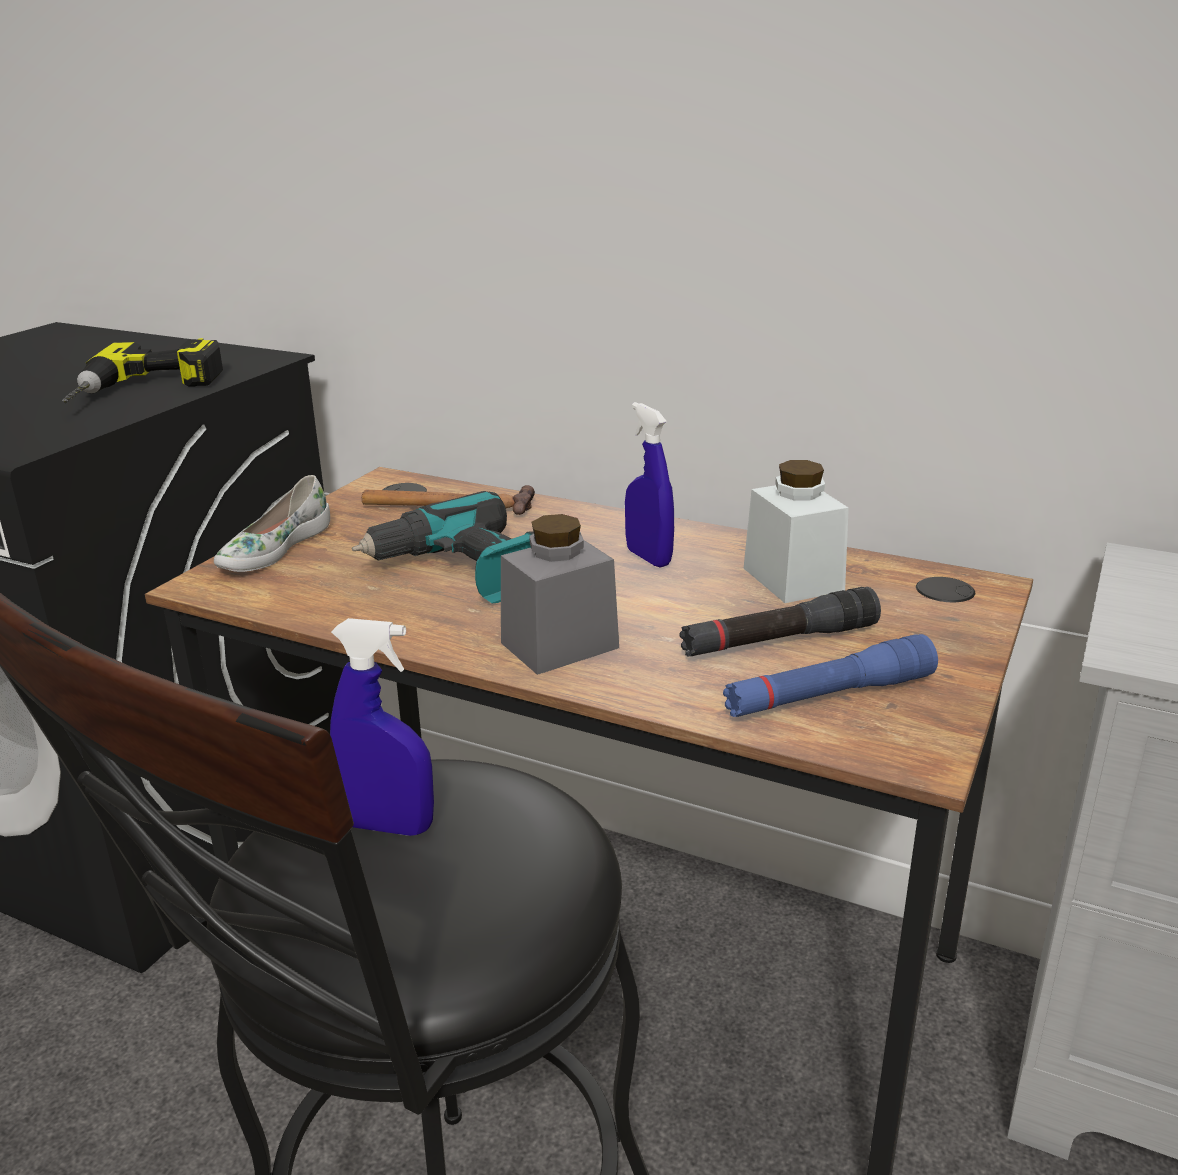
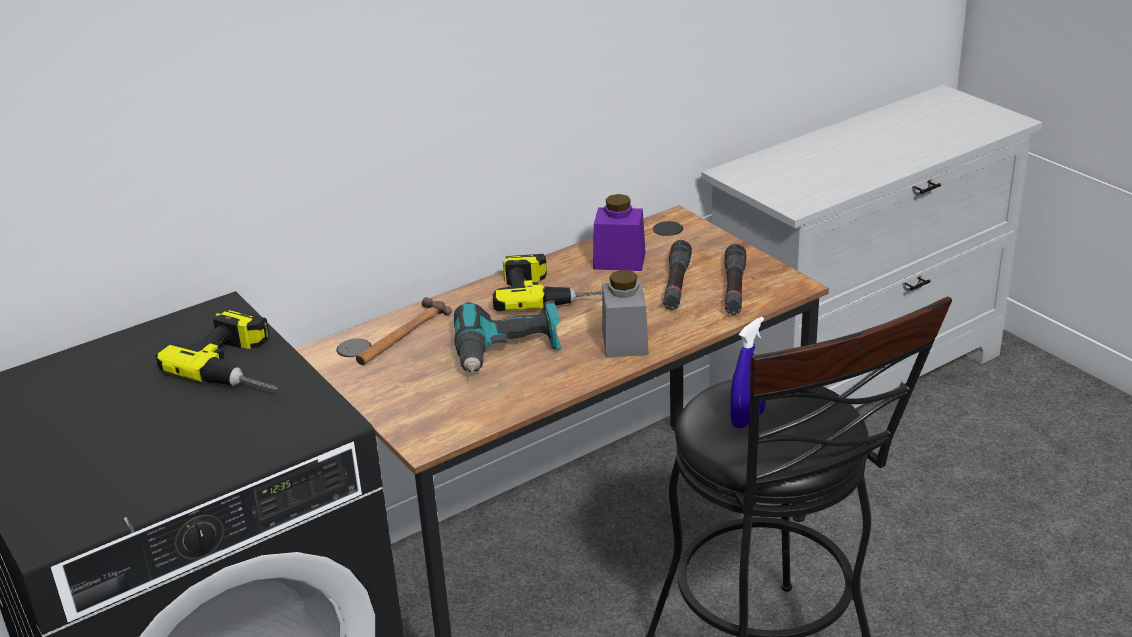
camera: 60 degrees left, 5 degrees up
(274, 548) = (397, 410): white shoe -> none
(648, 558) = (551, 291): blue spray bottle -> power drill
(793, 579) = (619, 260): white jar -> purple jar
(829, 695) = (734, 288): blue flashlight -> black flashlight

